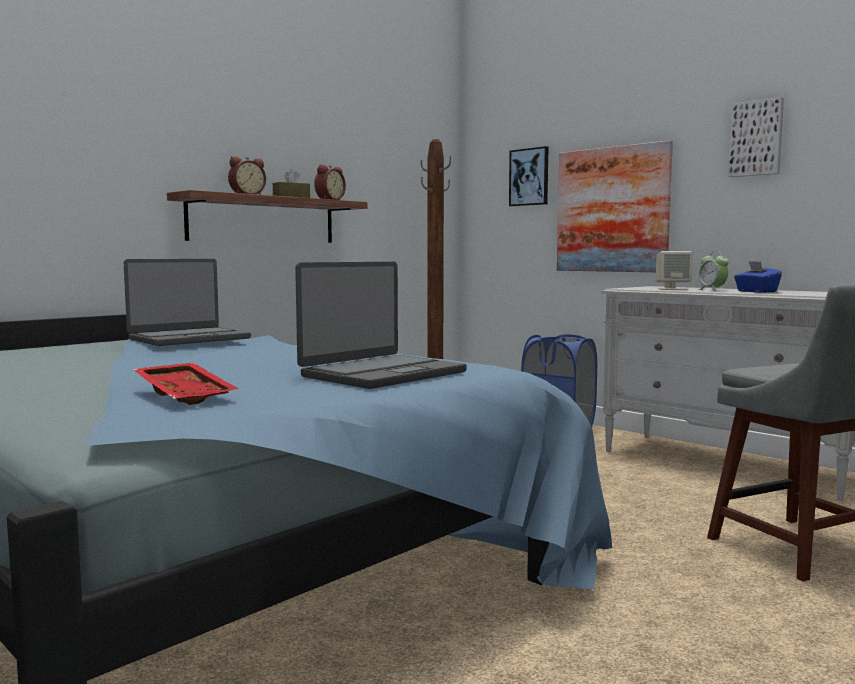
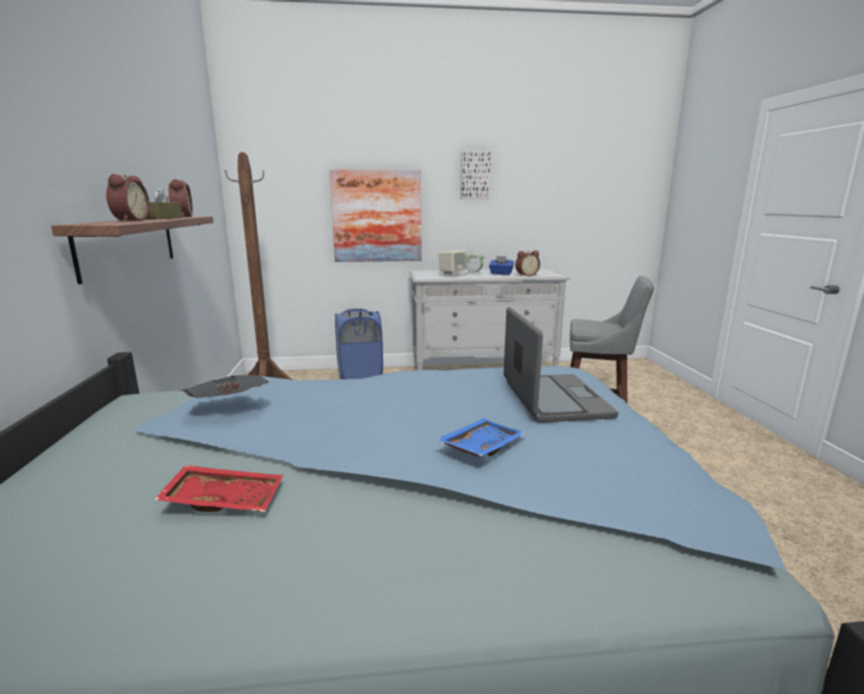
camera: 50 degrees left, 10 degrees up
(187, 395) = (595, 481): red tray -> red tray (225, 499)
(189, 339) = (229, 408): laptop -> newspaper
(212, 373) = (480, 447): none -> blue tray
(529, 177) = (299, 186): picture -> none
(788, 294) = (526, 275): none -> alarm clock

